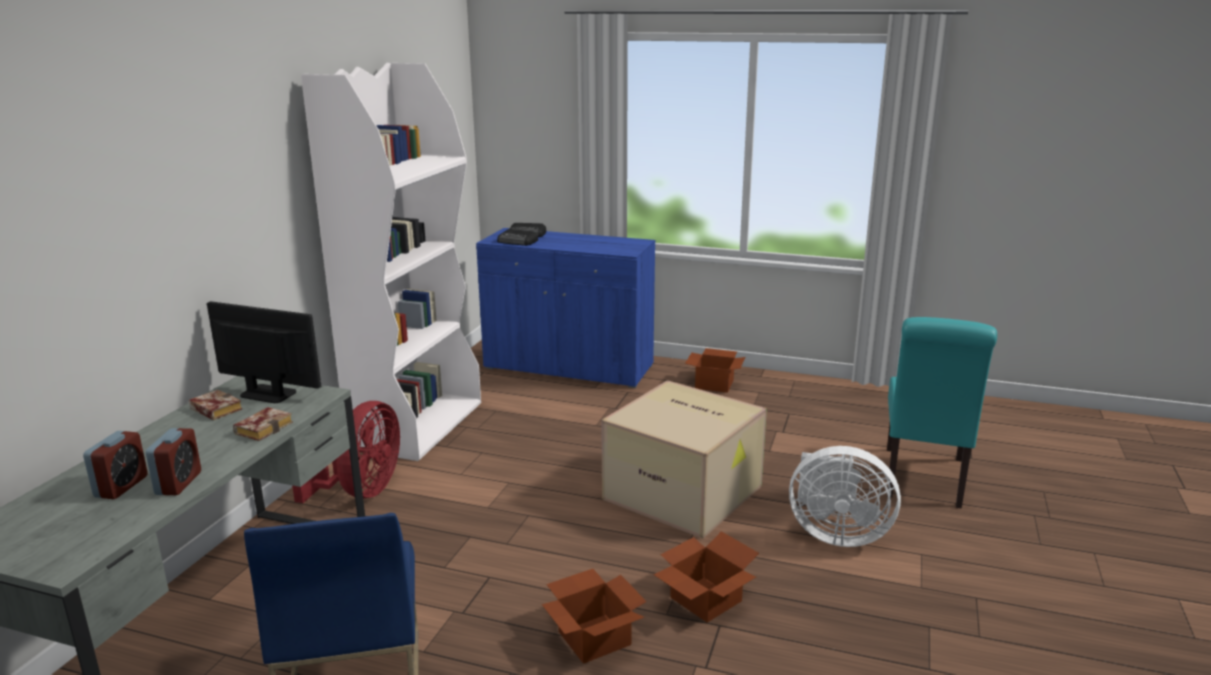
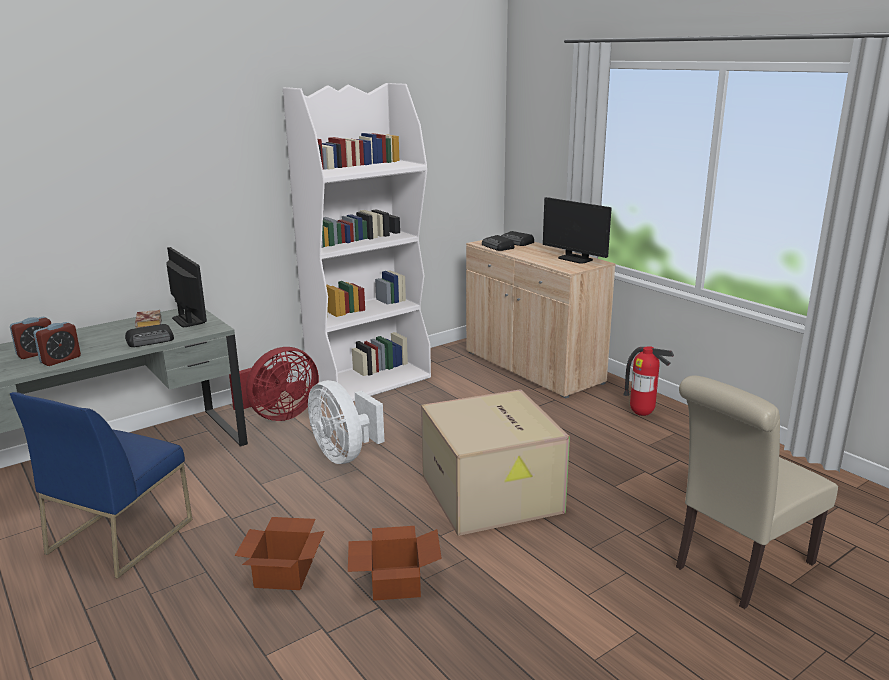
camera: 35 degrees right, 0 degrees up
(264, 427) = (151, 340): book -> radio
(568, 367) = (532, 367): blue cabinet -> beige cabinet
(613, 241) = (575, 259): none -> monitor
(715, 384) = (642, 414): cardboard box -> fire extinguisher
(835, 534) = (577, 579): white fan -> white fan (344, 454)
(923, 480) = (738, 567): turquoise chair -> beige chair

